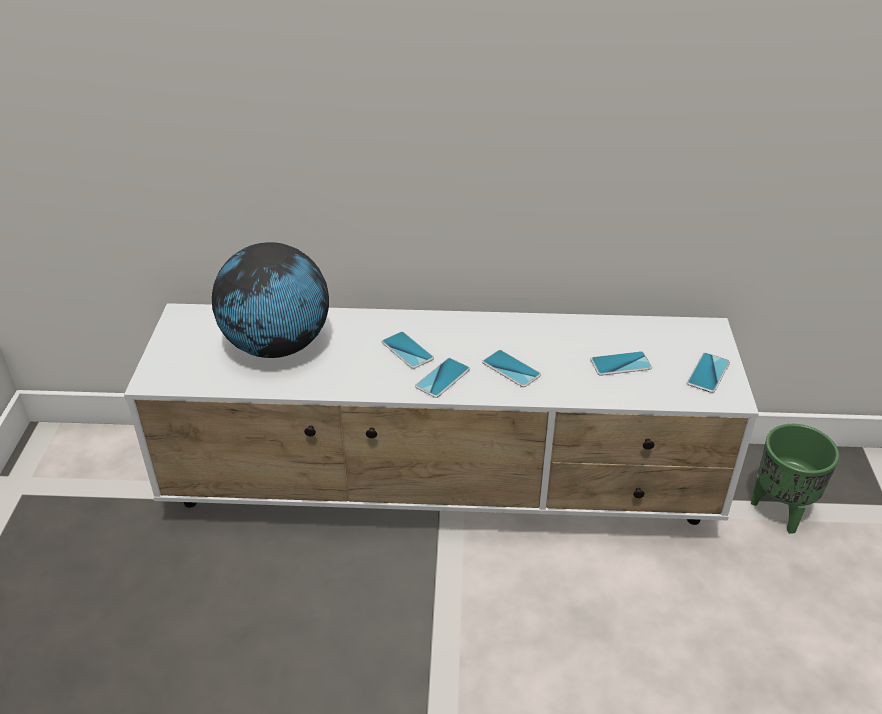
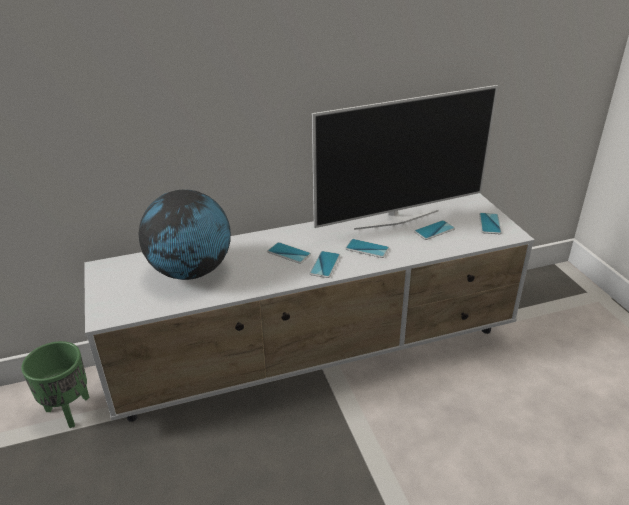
camera: 20 degrees left, 5 degrees down
(578, 334) = (396, 219): none -> television
(780, 511) = (532, 312): green planter -> green planter (69, 411)

